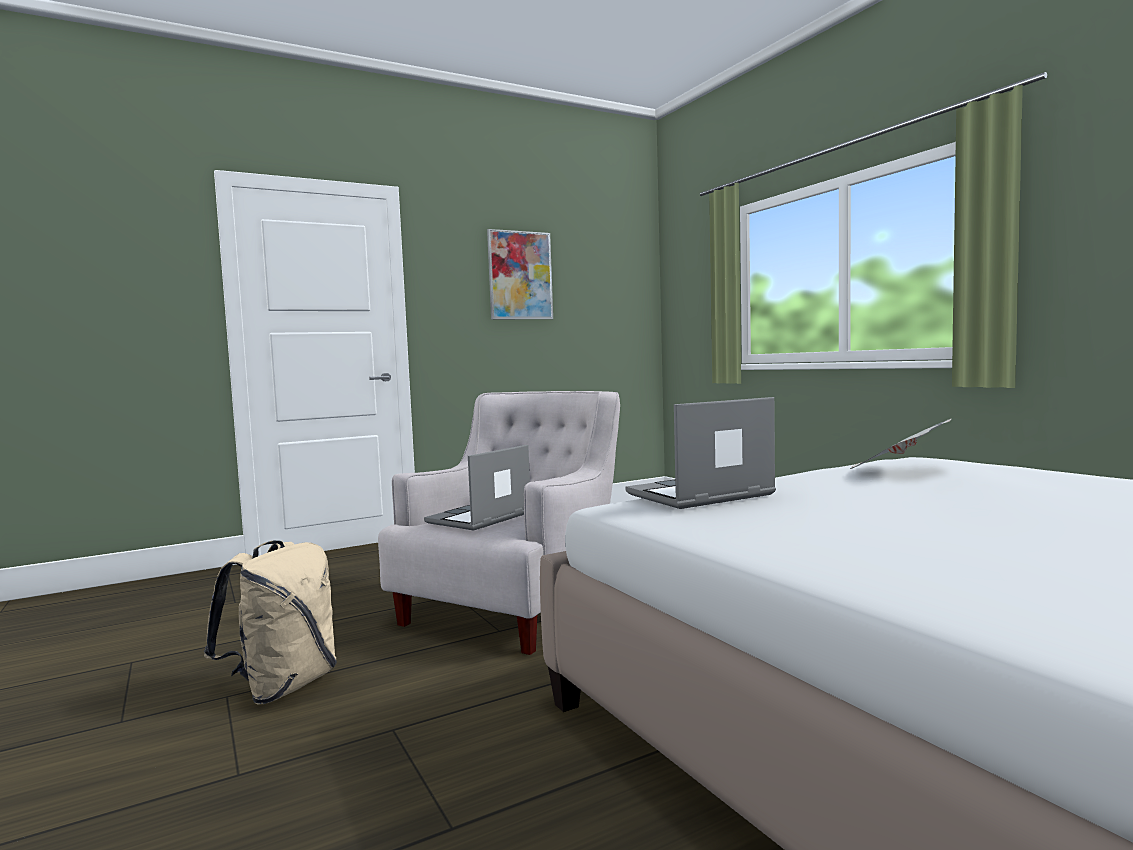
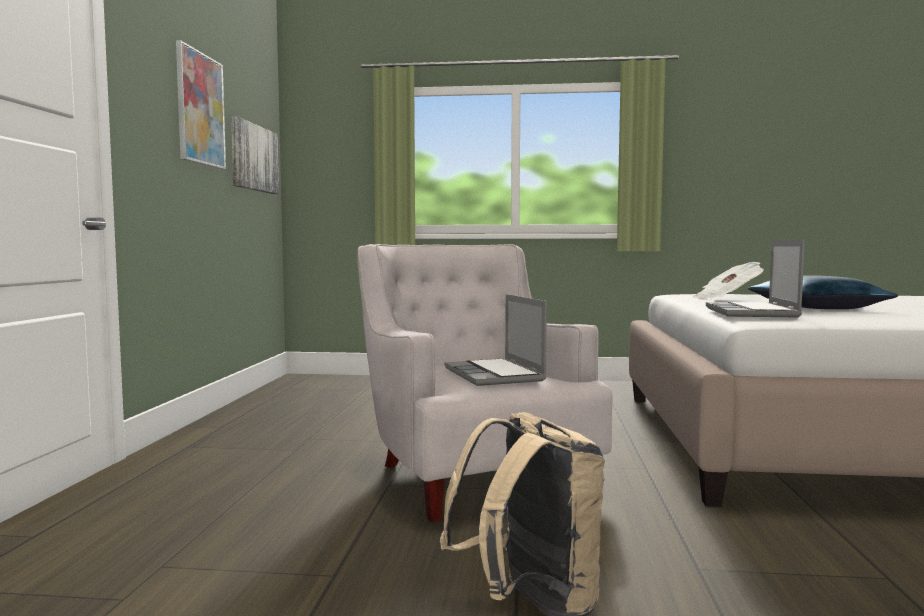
camera: 55 degrees left, 0 degrees up
(606, 302) = (253, 158): none -> picture
(884, 503) = (818, 307): none -> blue pillow

